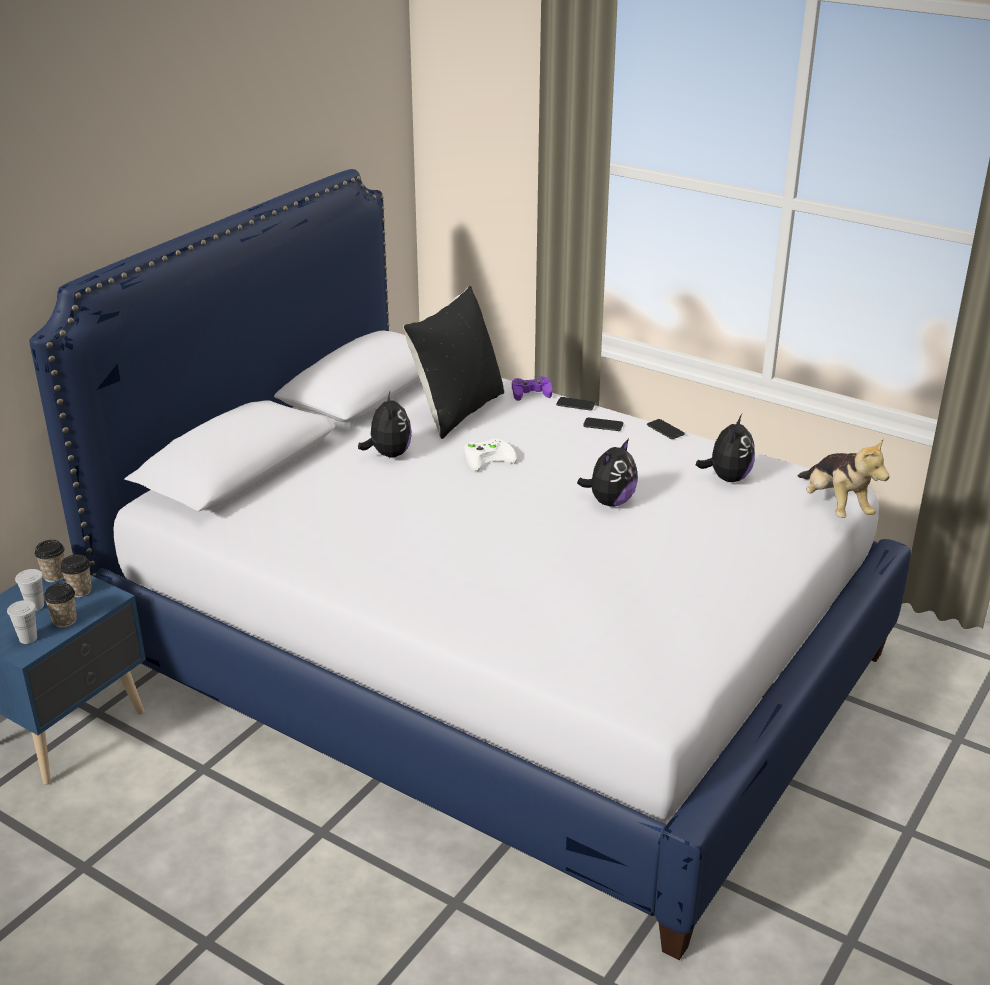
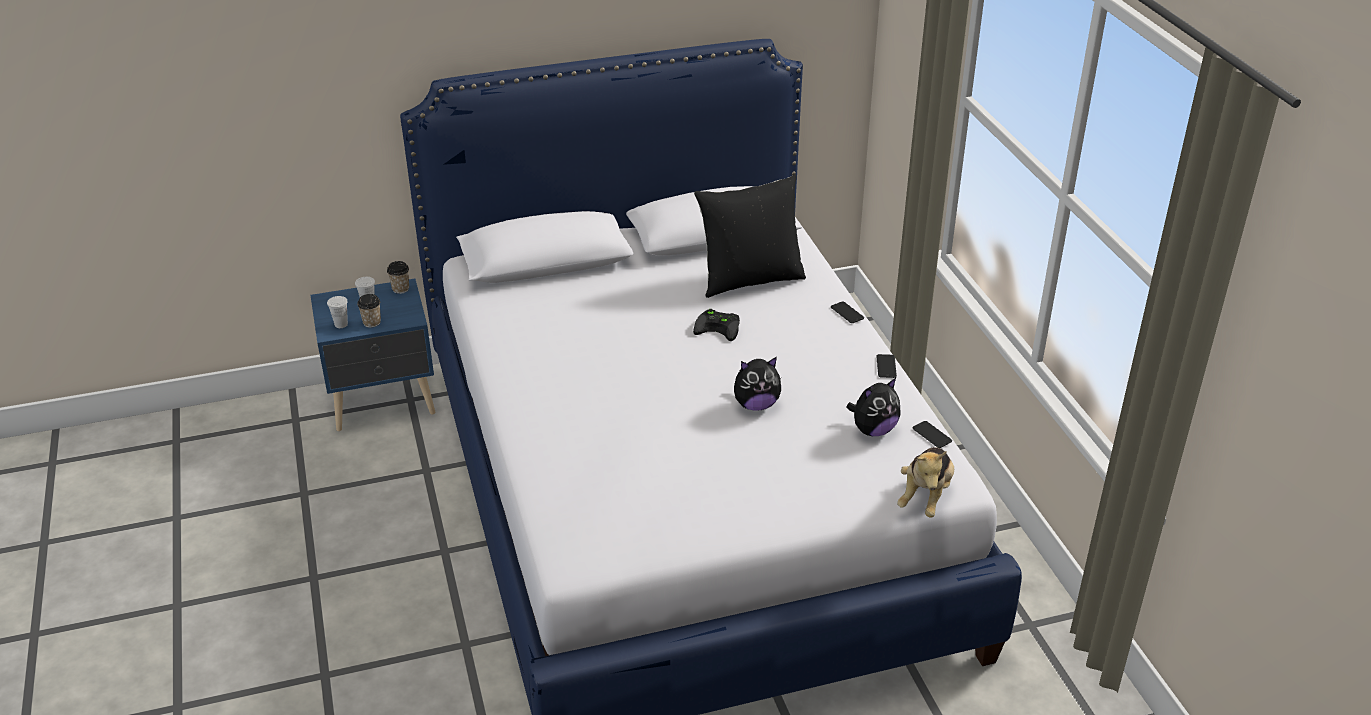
camera: 40 degrees right, 5 degrees up
(80, 591) = (402, 306): cup -> none
(388, 454) = (654, 293): plush toy -> none
(489, 457) = (719, 327): white game controller -> black game controller
(531, 393) = (826, 288): purple game controller -> none
(603, 425) = (842, 340): phone -> phone (932, 435)

